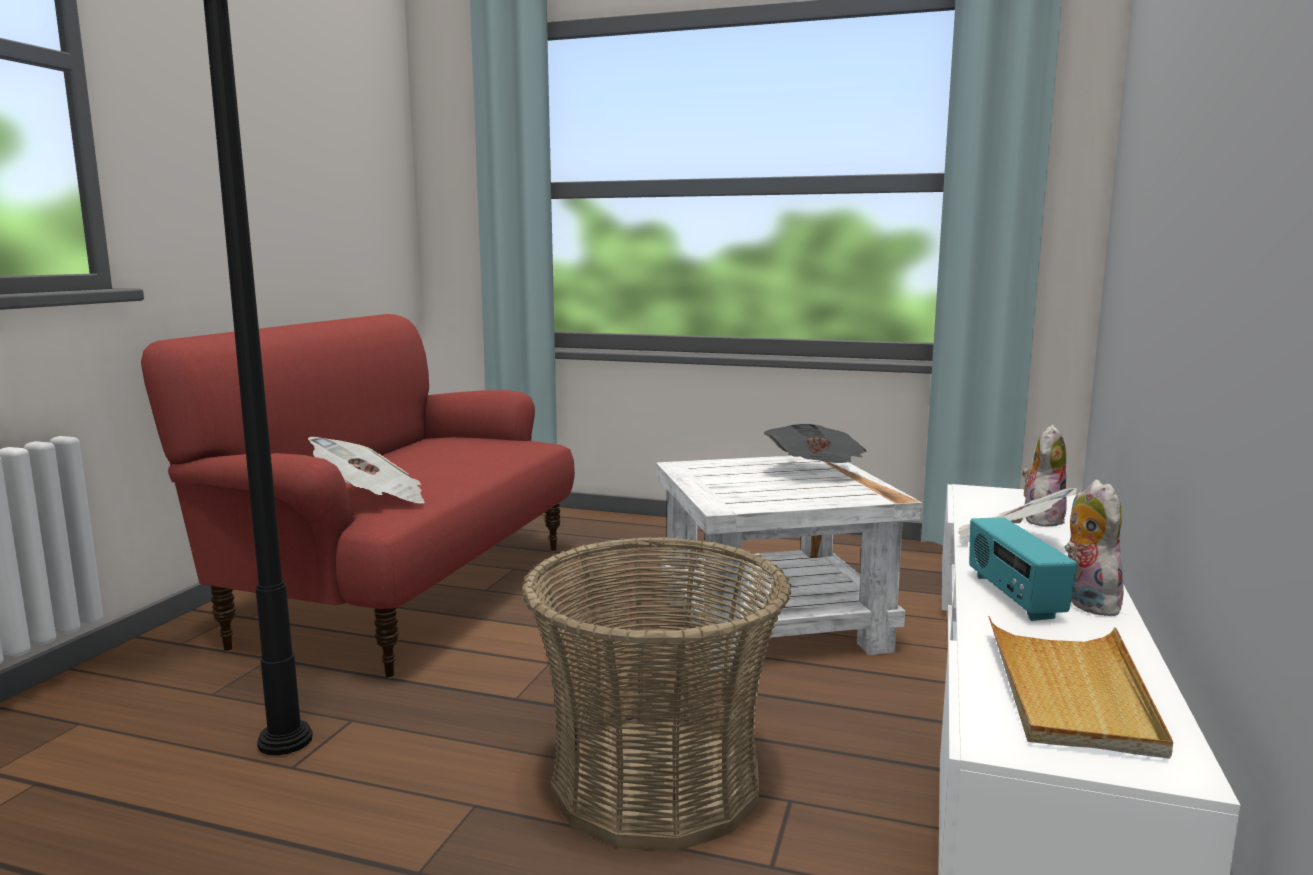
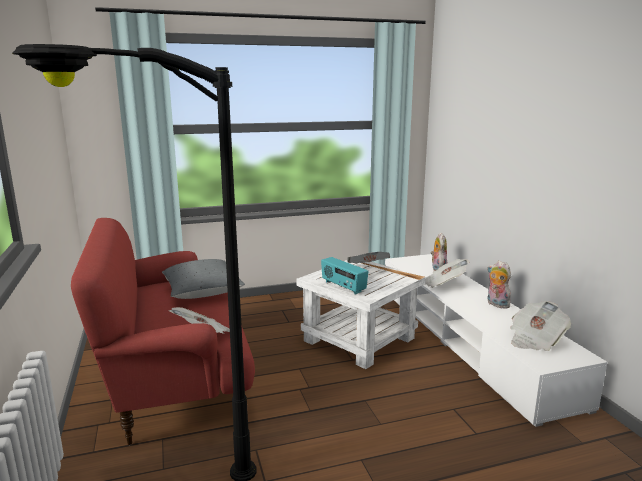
camera: 35 degrees left, 5 degrees up
(487, 455) = (203, 292): none -> grey pillow
(656, 783) = (408, 421): basket -> none
(1013, 597) = (476, 308): radio -> radio (343, 287)
(1070, 691) = (535, 340): beige tray -> newspaper

